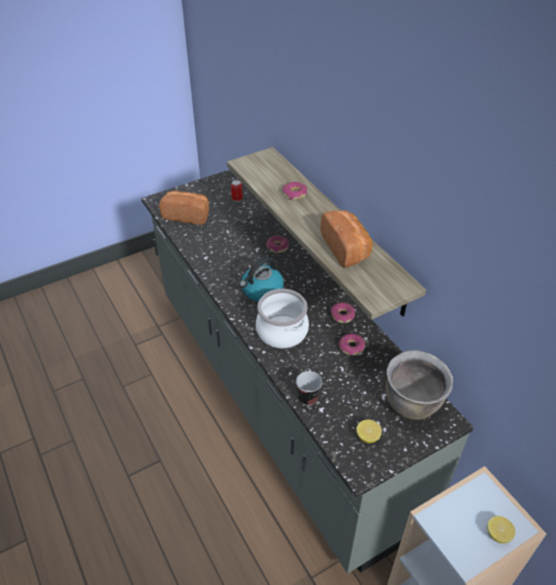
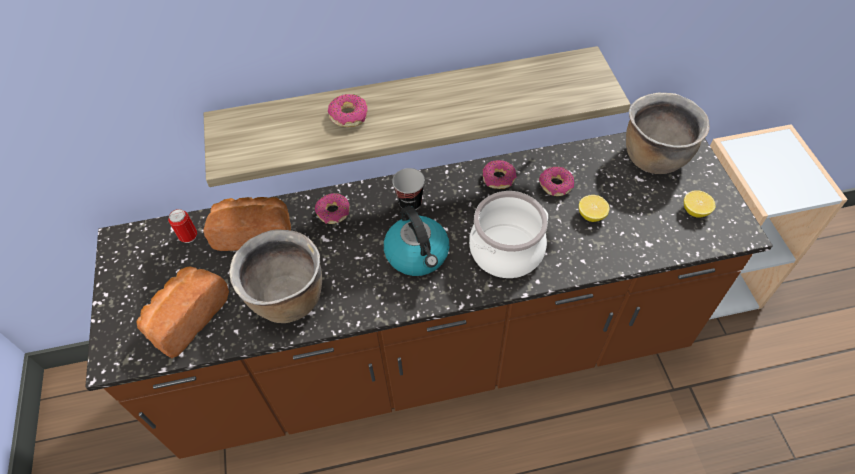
camera: 70 degrees left, 10 degrees up
(211, 246) = (287, 298): none -> brown cooking pot
(278, 401) = (432, 356): grey counter -> brown counter
(308, 398) = (628, 252): cup -> cup (410, 202)
(347, 248) = (497, 92): bread -> bread (255, 232)
(498, 534) = (791, 157): lemon -> lemon (591, 215)

